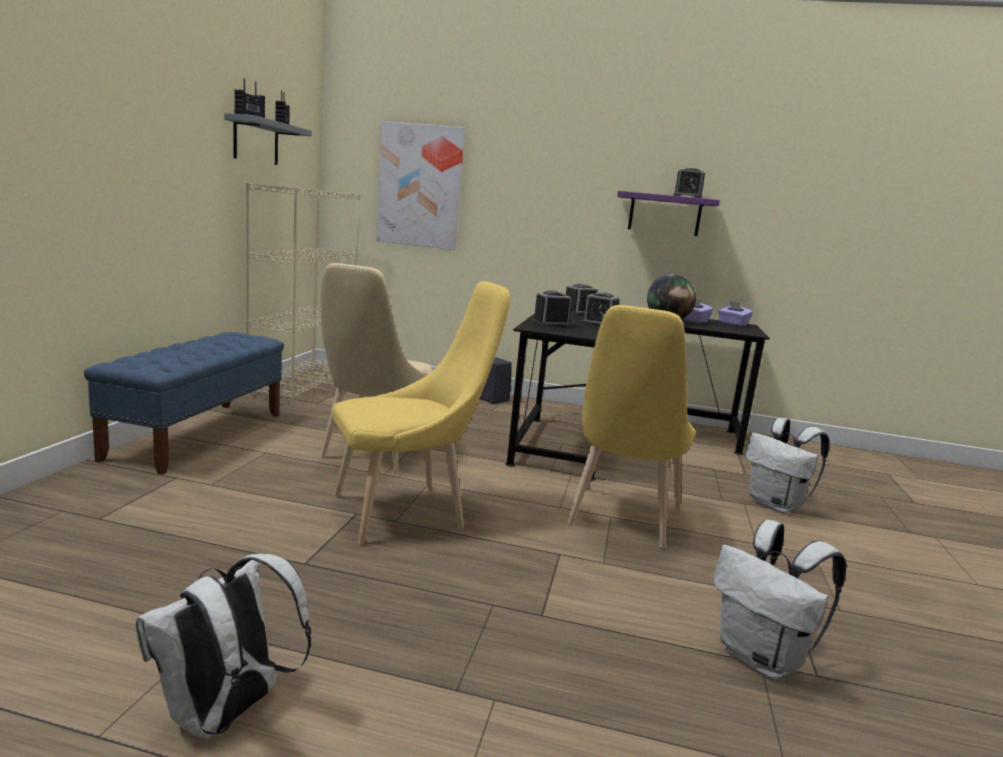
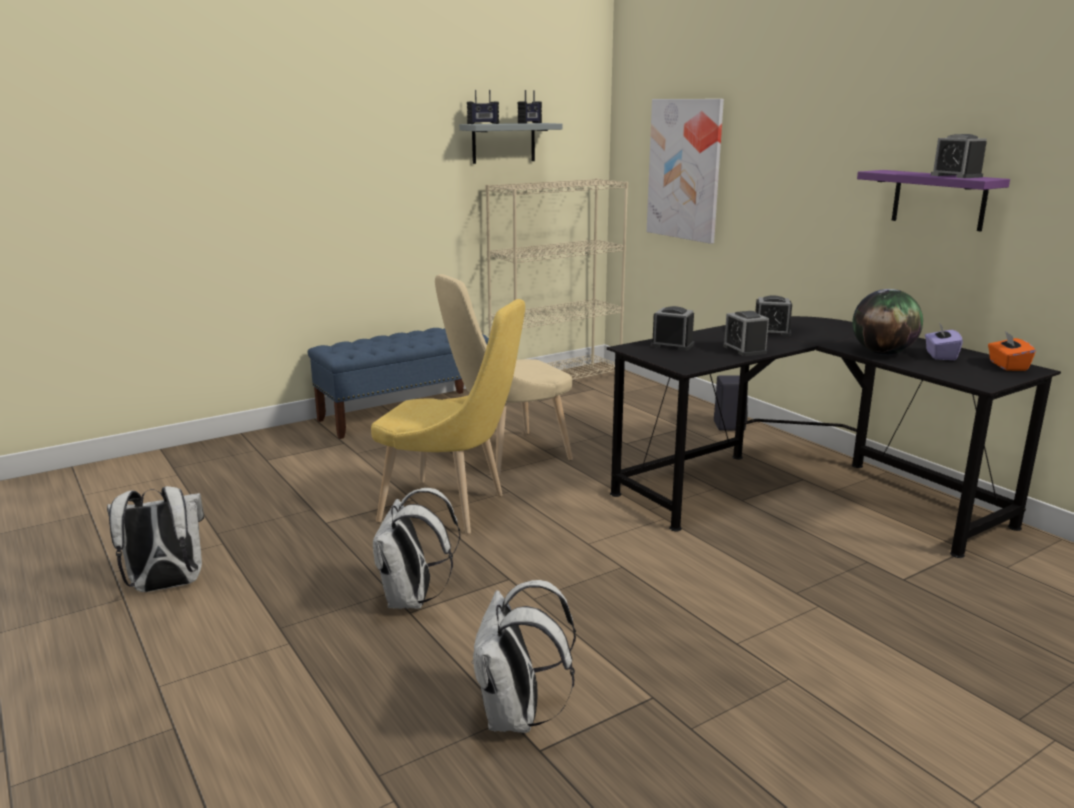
camera: 45 degrees right, 5 degrees up
(621, 520) = (624, 573): yellow chair -> none
(733, 324) = (1007, 366): purple tissue box -> orange tissue box
(776, 505) = (864, 622): white backpack -> white backpack (412, 600)

